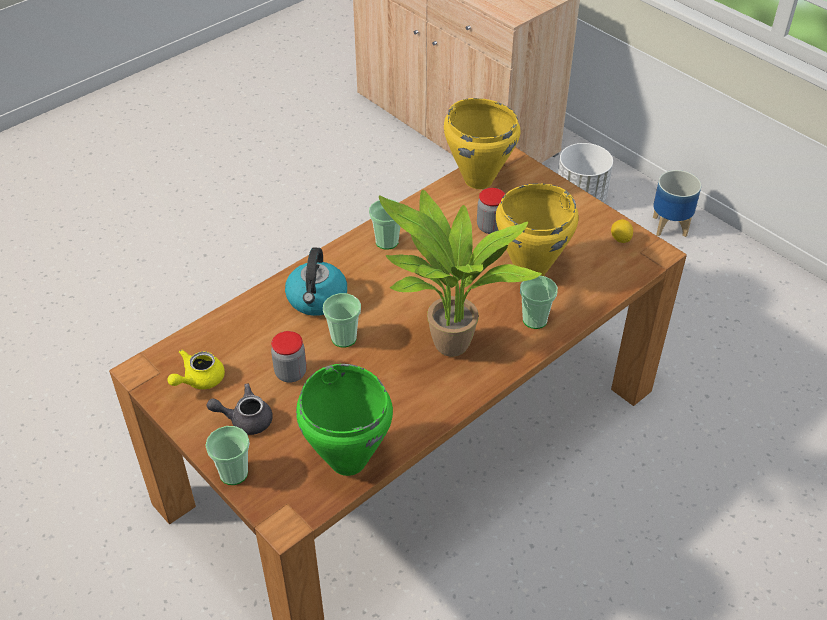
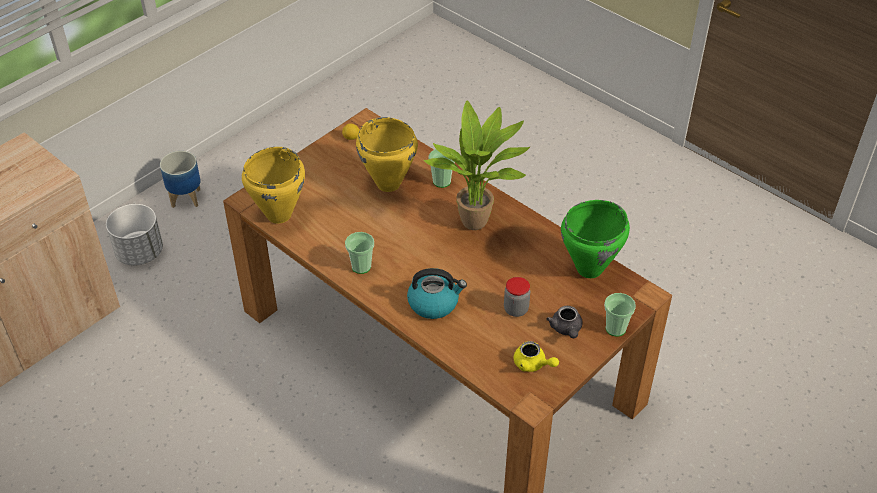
camera: 95 degrees left, 0 degrees up
(344, 338) = (475, 282): cup -> none
(490, 227) = (340, 206): jar -> none

